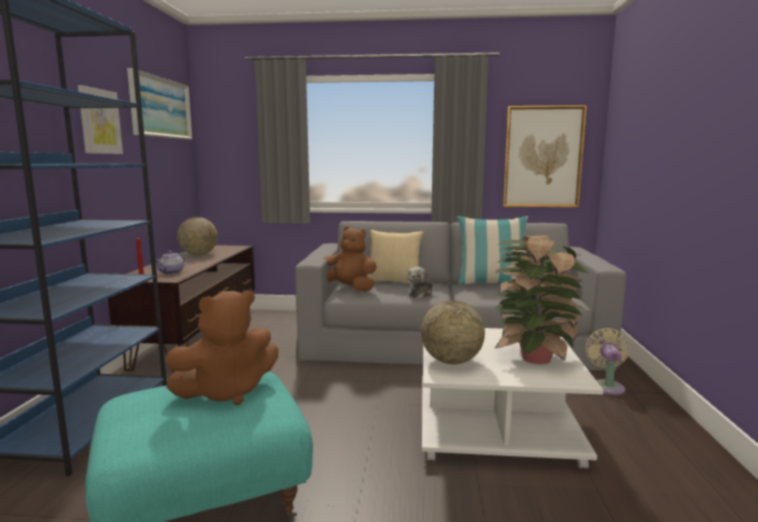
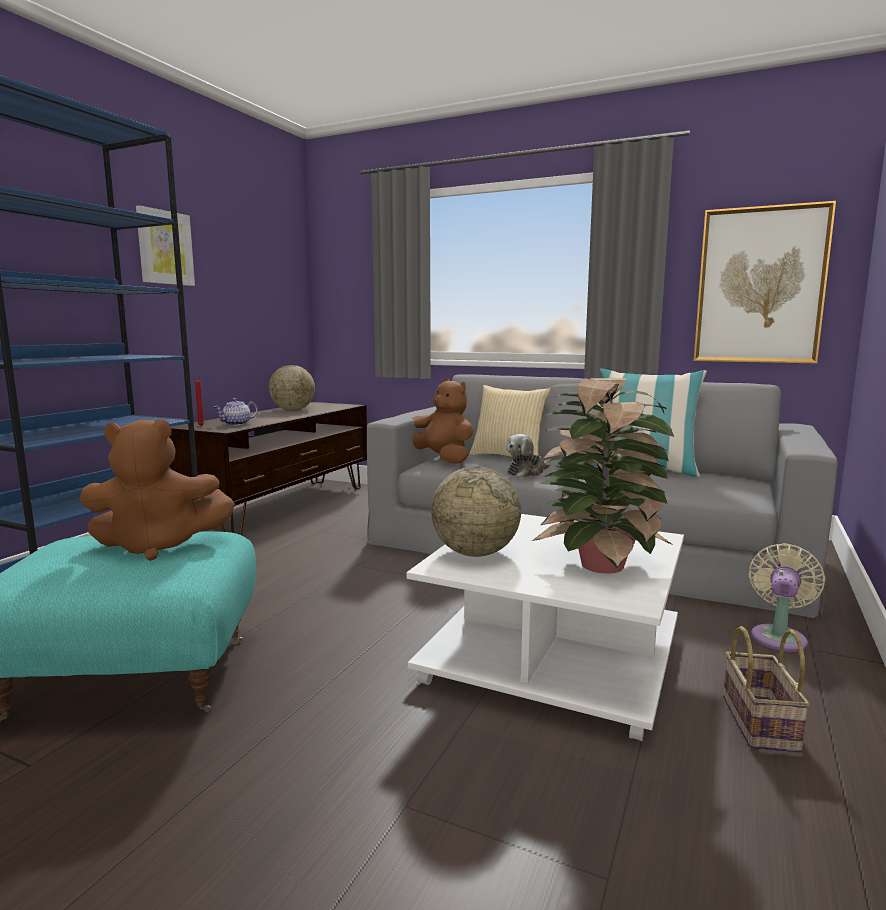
camera: 20 degrees right, 0 degrees up
(161, 108) = (258, 236): picture -> none
(633, 442) = (756, 721): none -> basket

